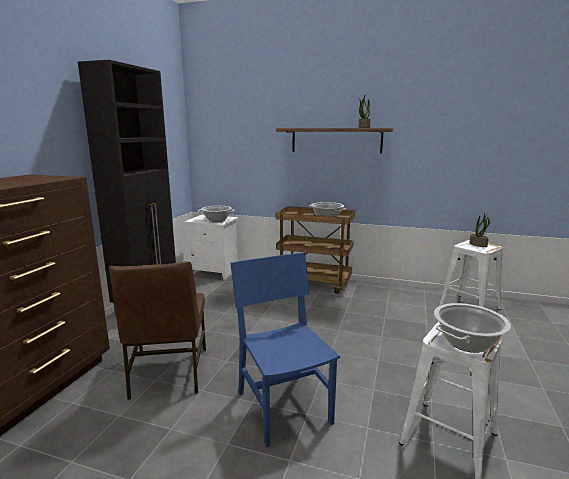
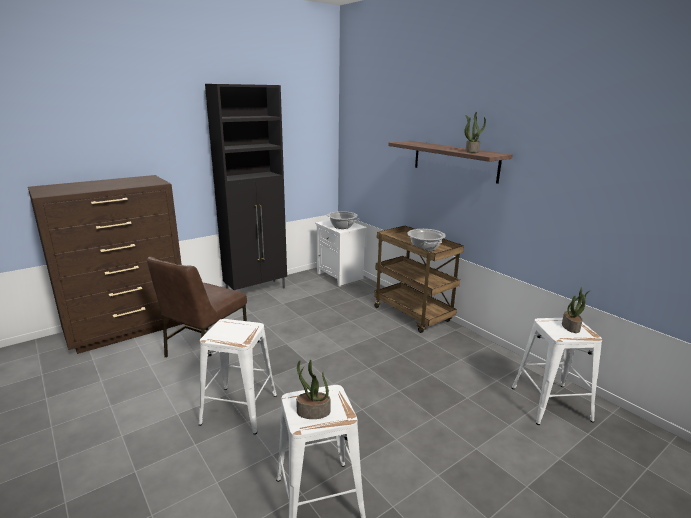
camera: 35 degrees right, 5 degrees up
(284, 407) = (239, 408): blue chair -> white stool
(467, 343) = (313, 412): cooking pot -> potted plant

